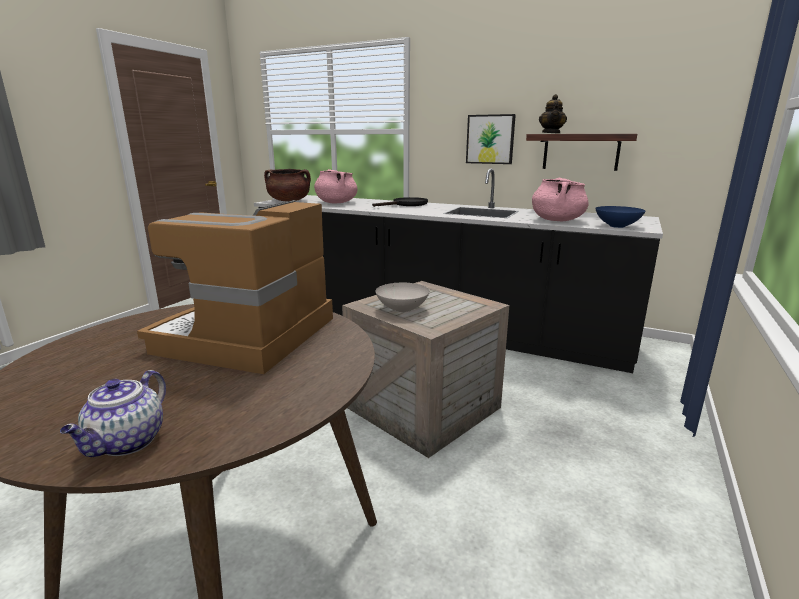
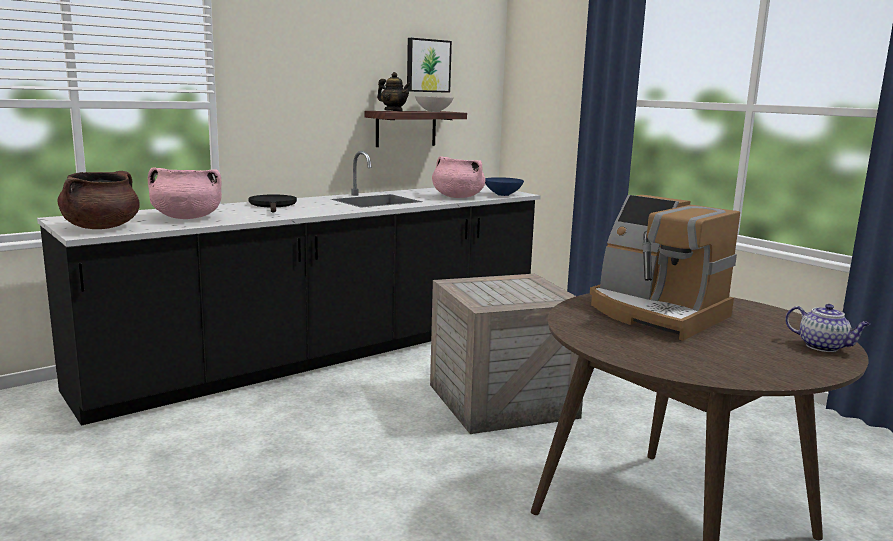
camera: 65 degrees left, 5 degrees down
(402, 309) = (512, 298): white bowl -> white bowl (433, 111)
(490, 139) = (321, 116): picture -> picture (427, 65)

